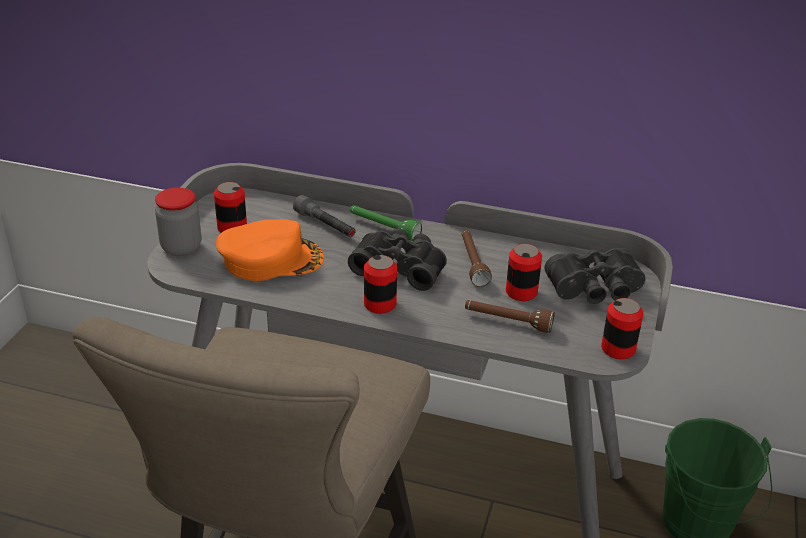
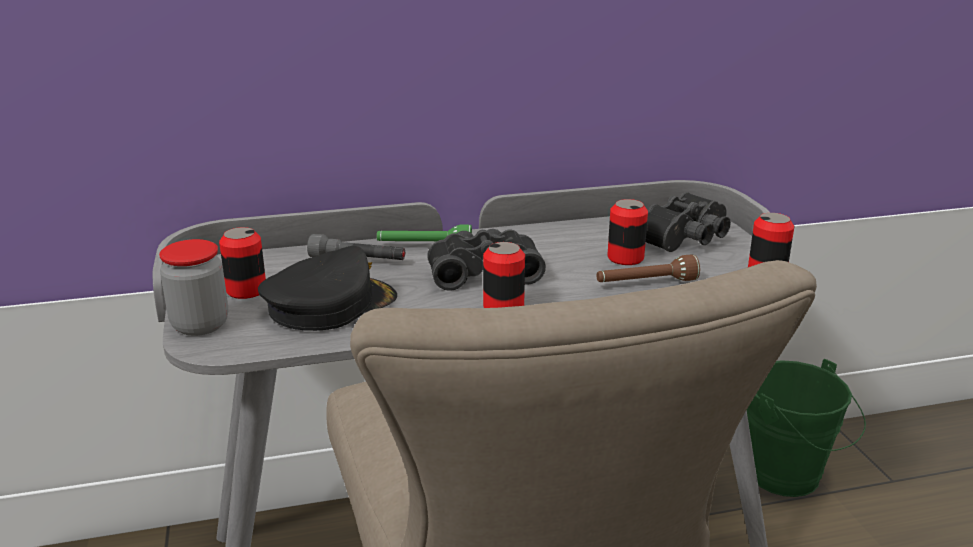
camera: 30 degrees left, 10 degrees down
(271, 259) = (330, 304): orange cap -> black cap
(472, 263) = (549, 249): brown flashlight -> none

